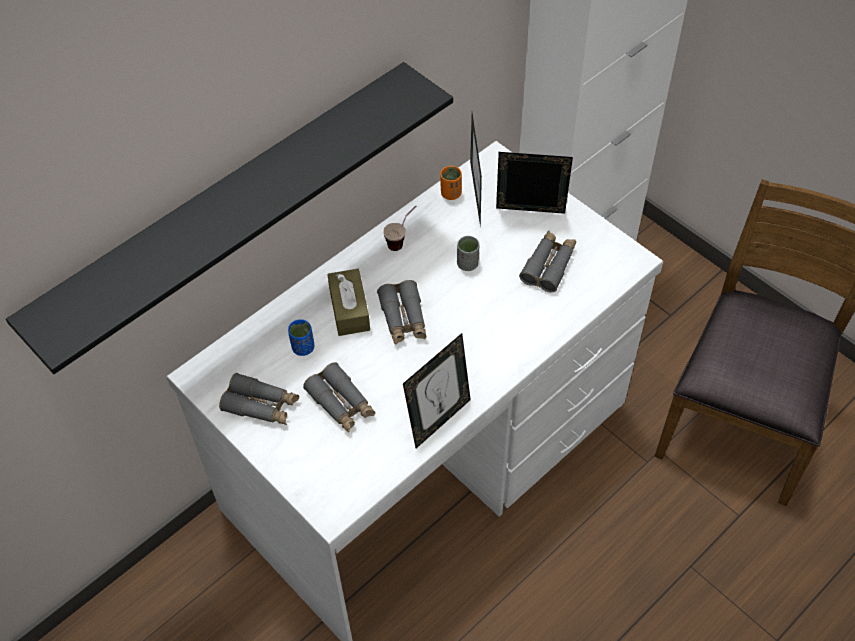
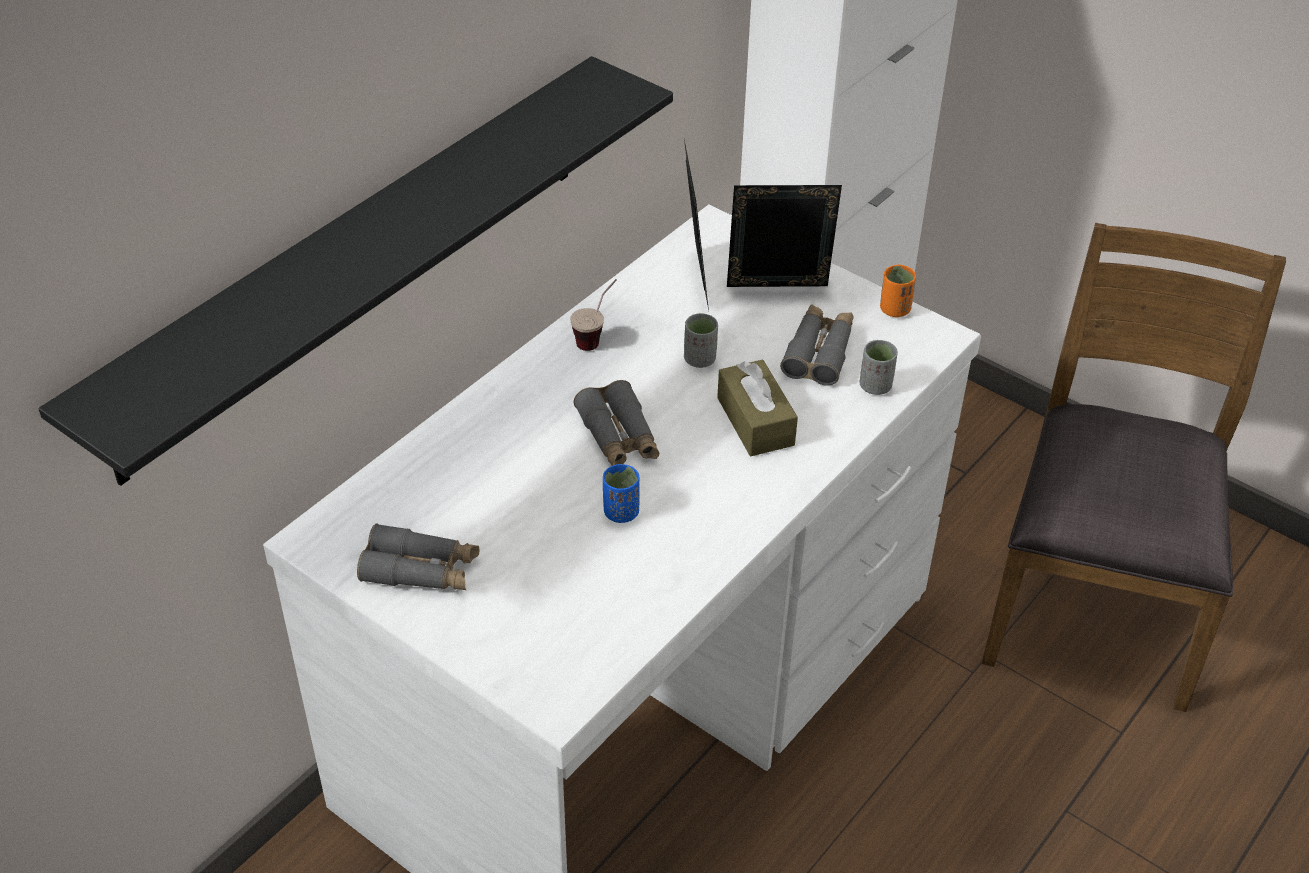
camera: 10 degrees left, 10 degrees down
(303, 347) = (472, 487): blue cup -> blue cup (621, 512)
(341, 403) = (544, 556): grey binoculars -> none
(349, 309) = (534, 431): brown tissue box -> brown tissue box (755, 421)
(438, 420) = (698, 564): picture frame -> none
(451, 194) = (657, 273): orange cup -> orange cup (894, 309)
(582, 295) = (875, 386): none -> grey cup

